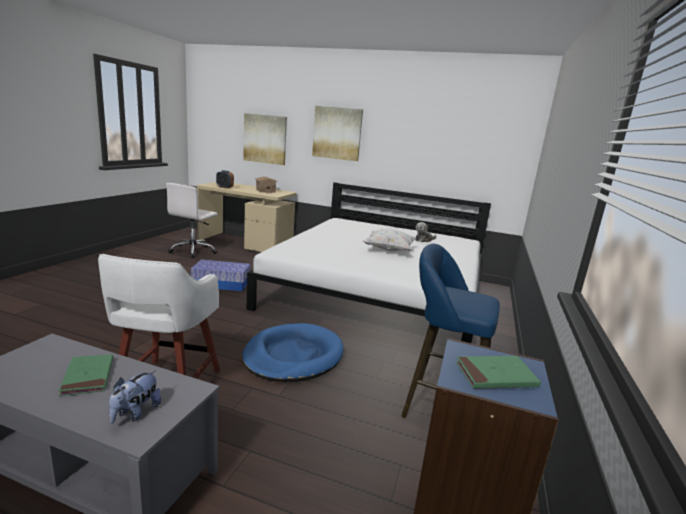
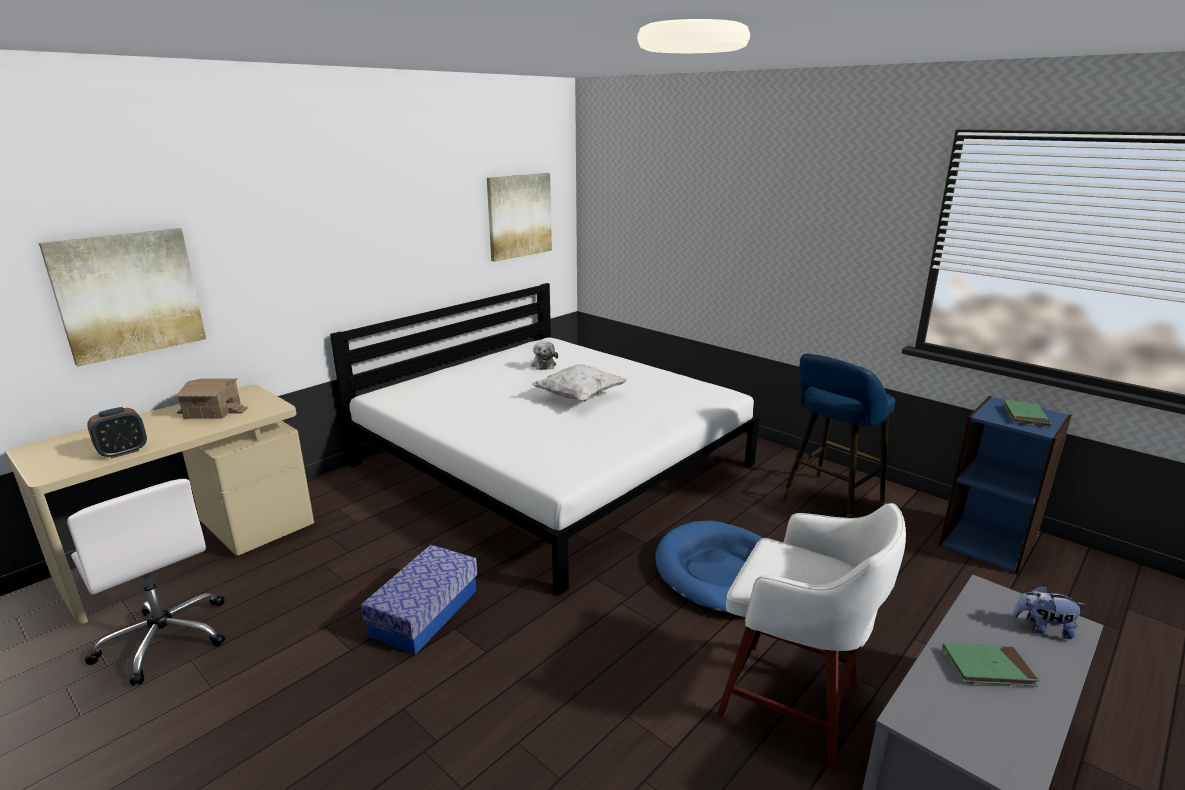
camera: 65 degrees left, 5 degrees up
(135, 413) = (1042, 628): plush toy -> plush toy turned 150 degrees clockwise
(337, 133) = (310, 238): picture -> picture (519, 216)

